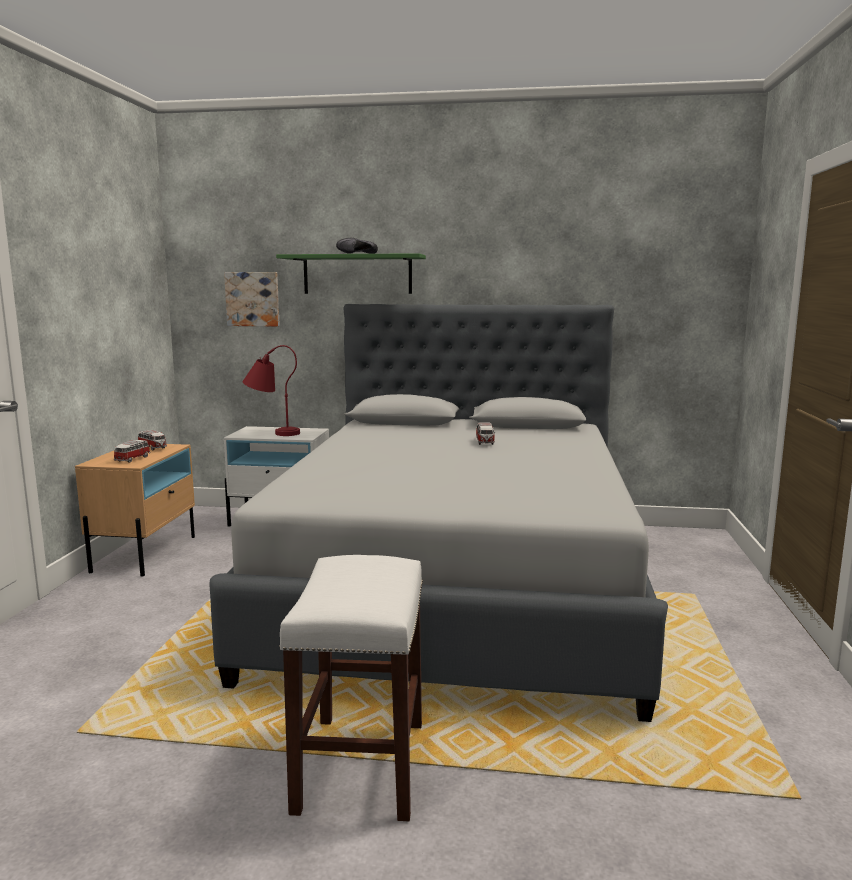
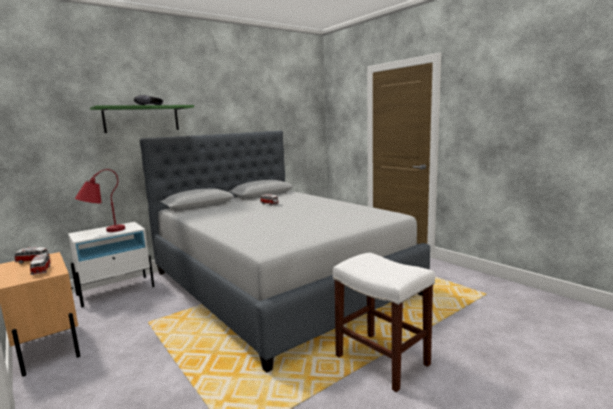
camera: 45 degrees left, 0 degrees up
(253, 299) = (61, 139): picture -> none

